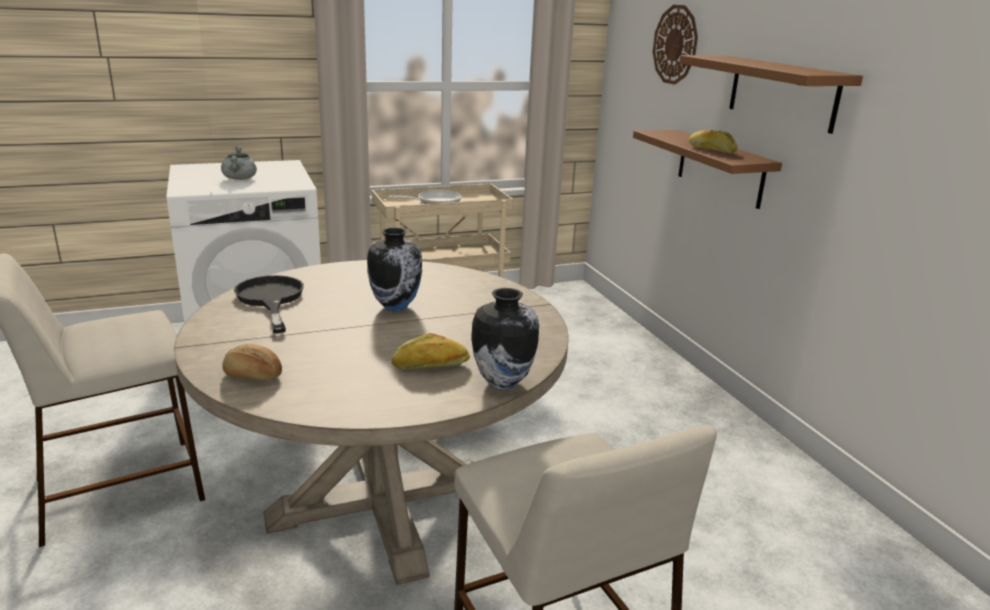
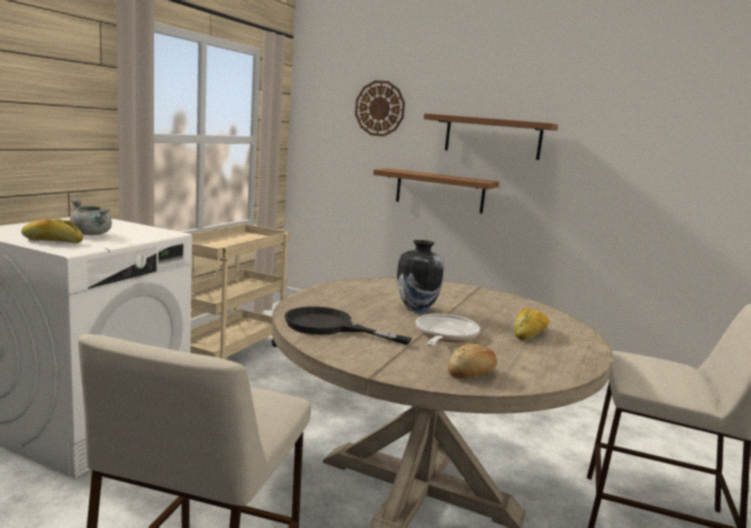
camera: 45 degrees left, 10 degrees down
(435, 202) = (225, 243): frying pan -> frying pan (444, 335)
(502, 382) = (577, 330): vase -> none
(711, 150) = (451, 177): bread -> bread (52, 241)

